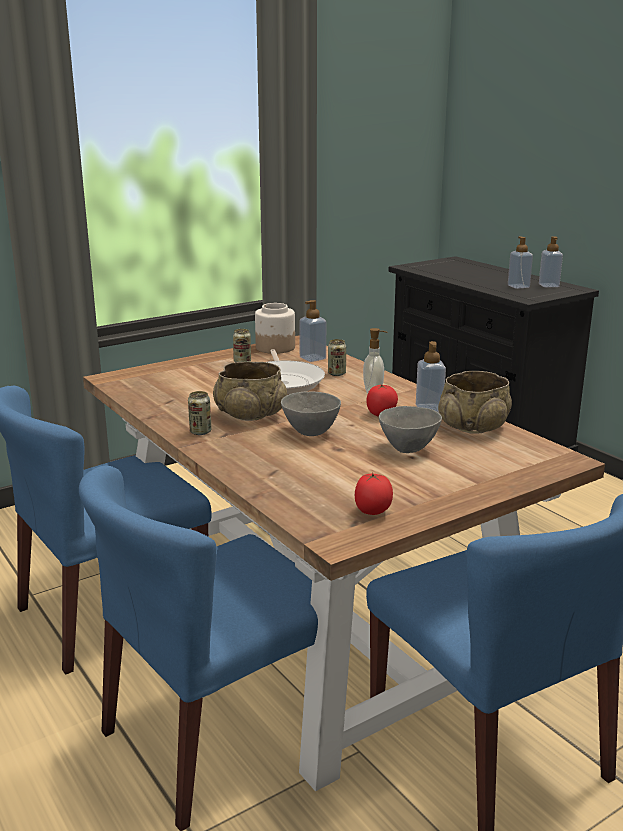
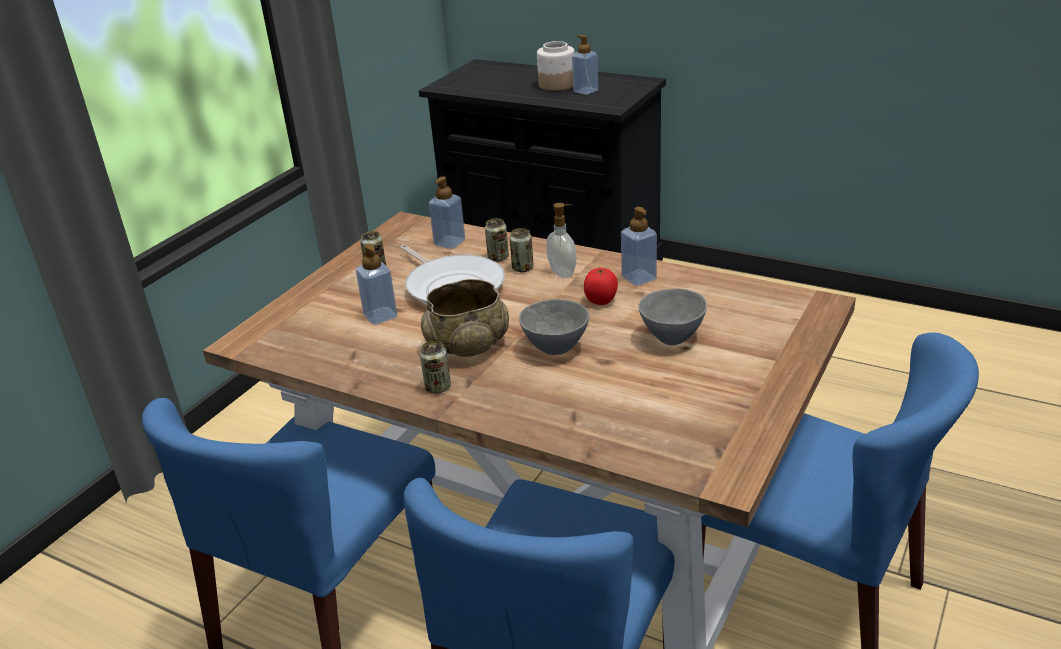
camera: 25 degrees left, 10 degrees up
(274, 347) = (391, 239): jar -> jar (556, 85)
(346, 383) = (522, 268): none -> can
(373, 512) = (721, 431): tomato -> none
(473, 427) = (703, 289): beige bowl -> none
(548, 285) = (613, 83): soap dispenser -> soap dispenser (380, 316)

